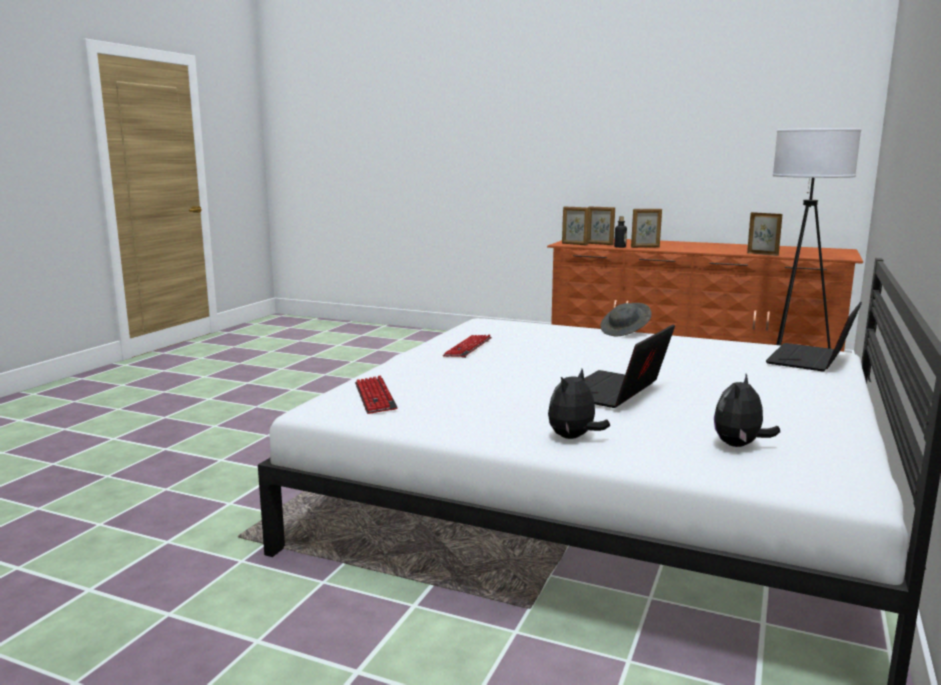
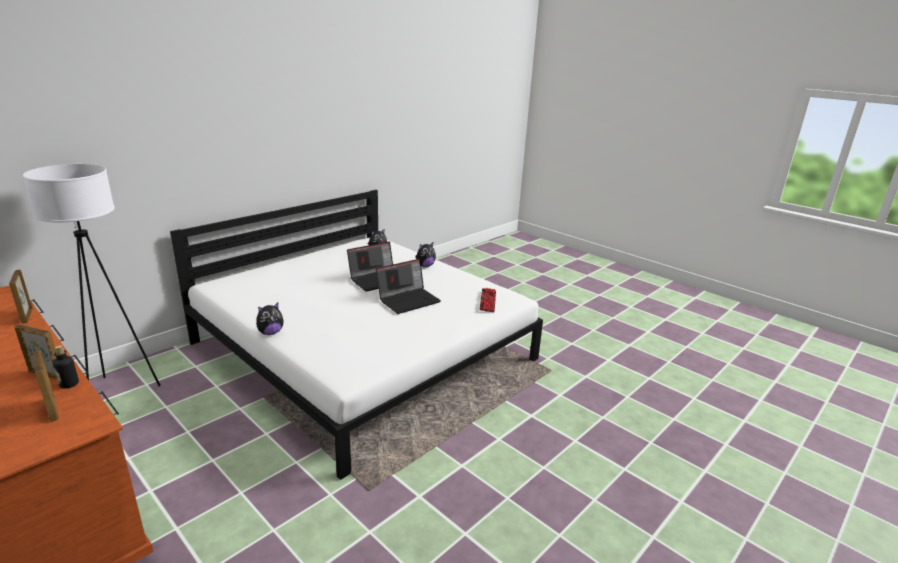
camera: 160 degrees left, 10 degrees up
(468, 348) = (403, 336): keyboard -> none
(574, 244) = (82, 419): picture frame -> none
(625, 332) = (270, 333): grey hat -> plush toy
(812, 360) = (239, 281): laptop -> laptop (409, 300)

